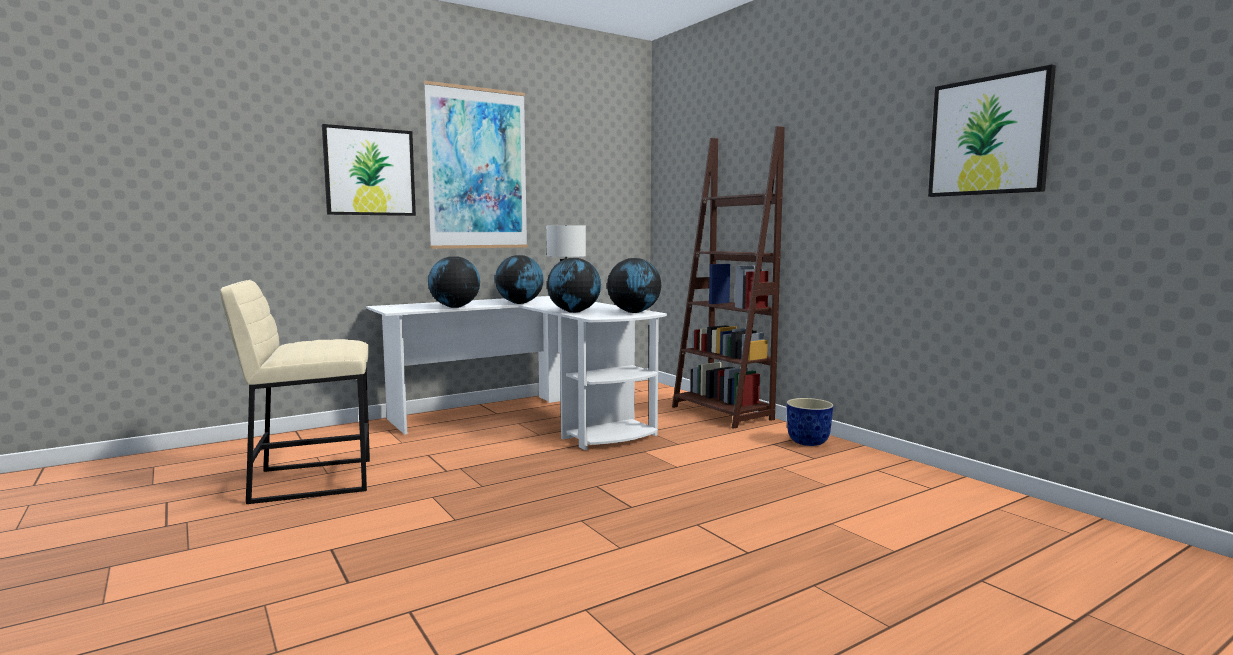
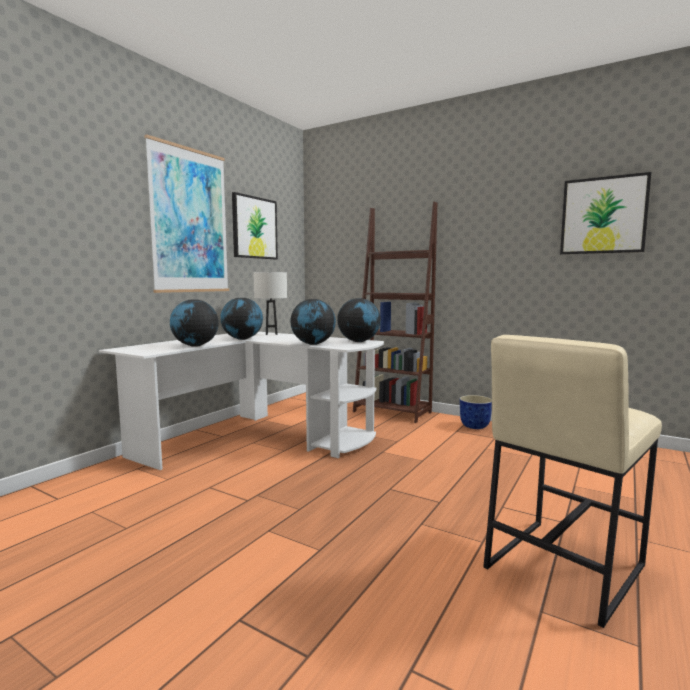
camera: 25 degrees left, 0 degrees up
(310, 480) = (117, 541): beige chair -> beige chair (563, 567)
(369, 172) = (98, 217): picture -> picture (254, 228)

